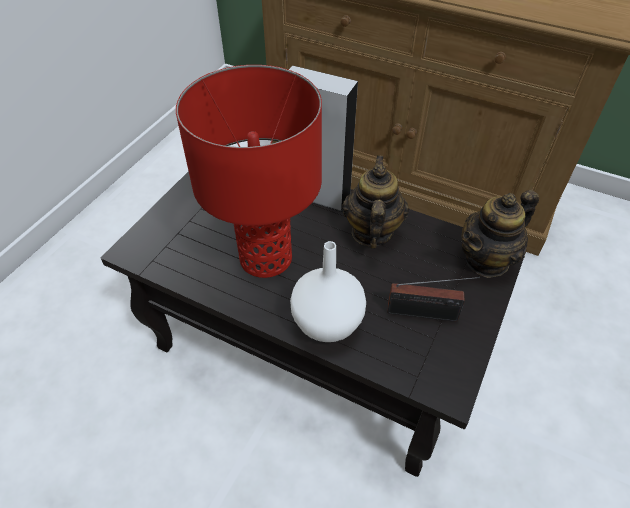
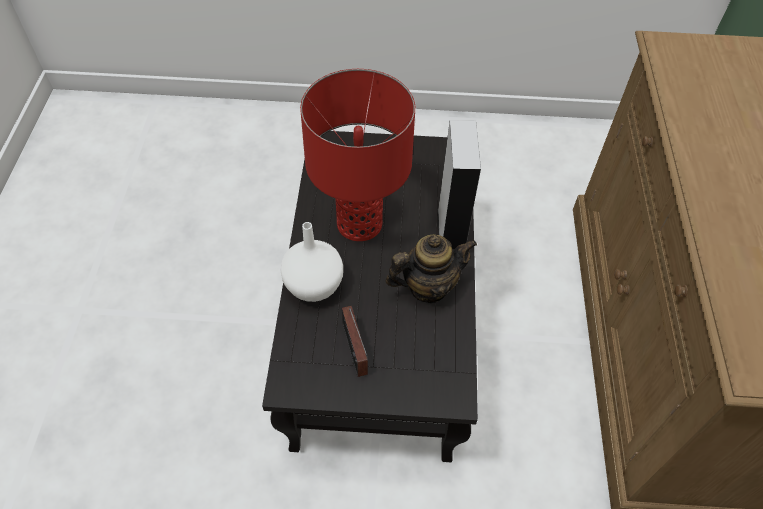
camera: 65 degrees right, 5 degrees up
(487, 260) = (442, 387): teapot -> none

